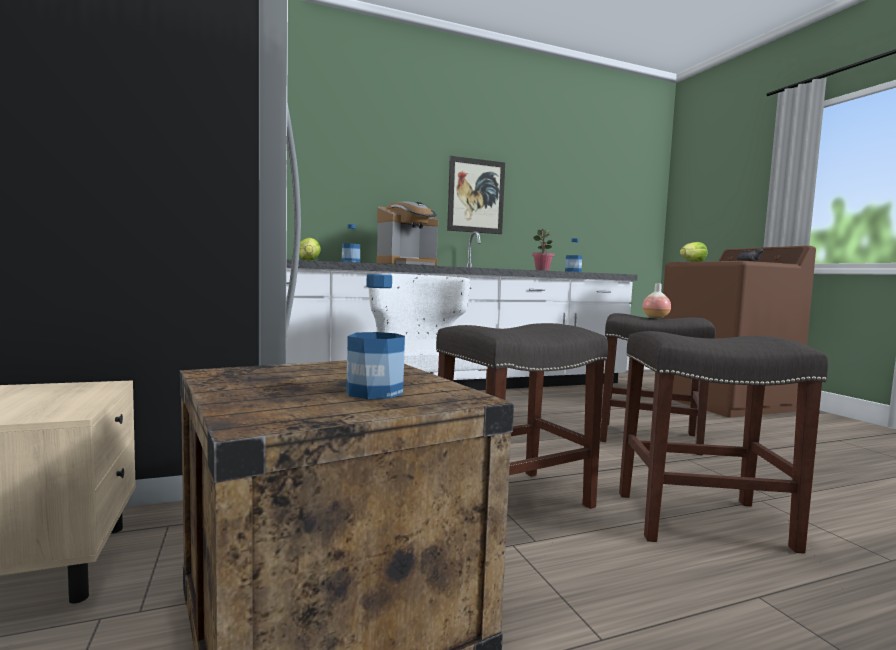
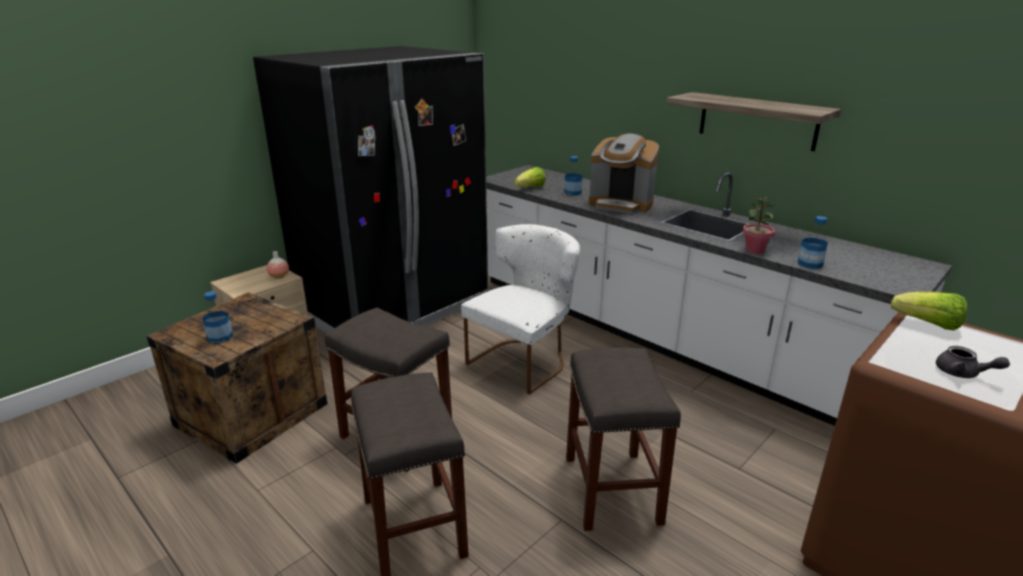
camera: 65 degrees right, 20 degrees up
(476, 196) = (757, 120): picture -> shelf
(655, 317) = (615, 374): vase -> vase (279, 276)

